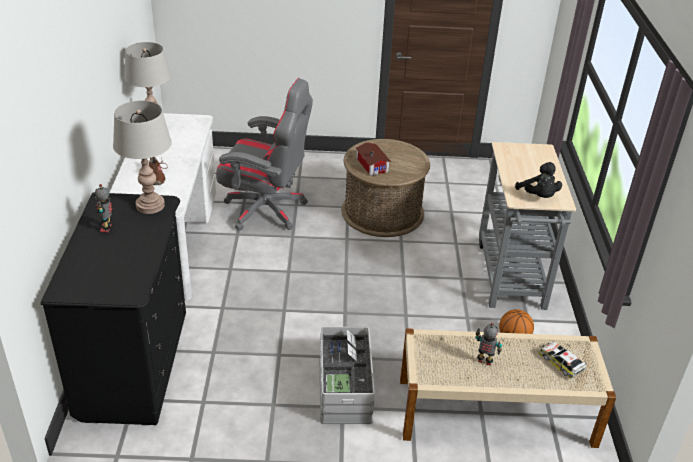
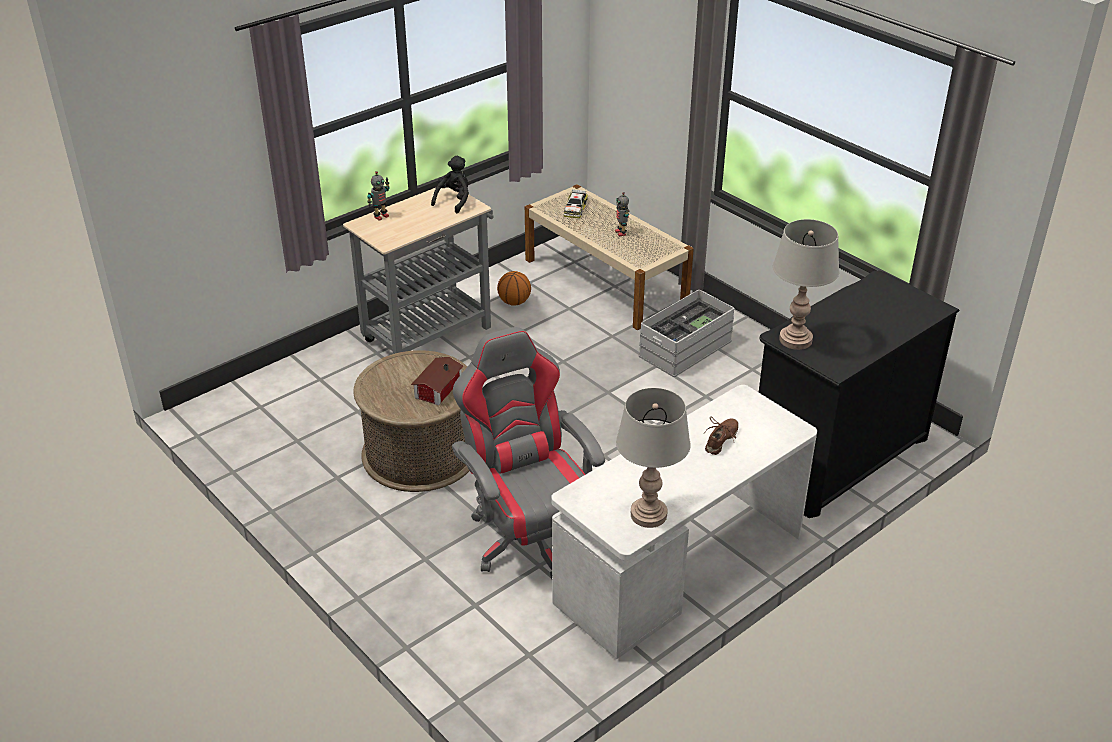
camera: 130 degrees left, 0 degrees up
(107, 228) = (855, 339): toy robot -> toy robot (381, 216)

